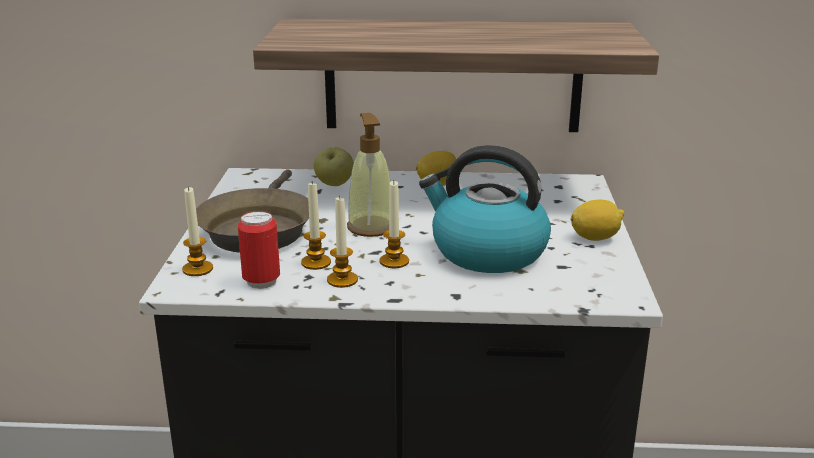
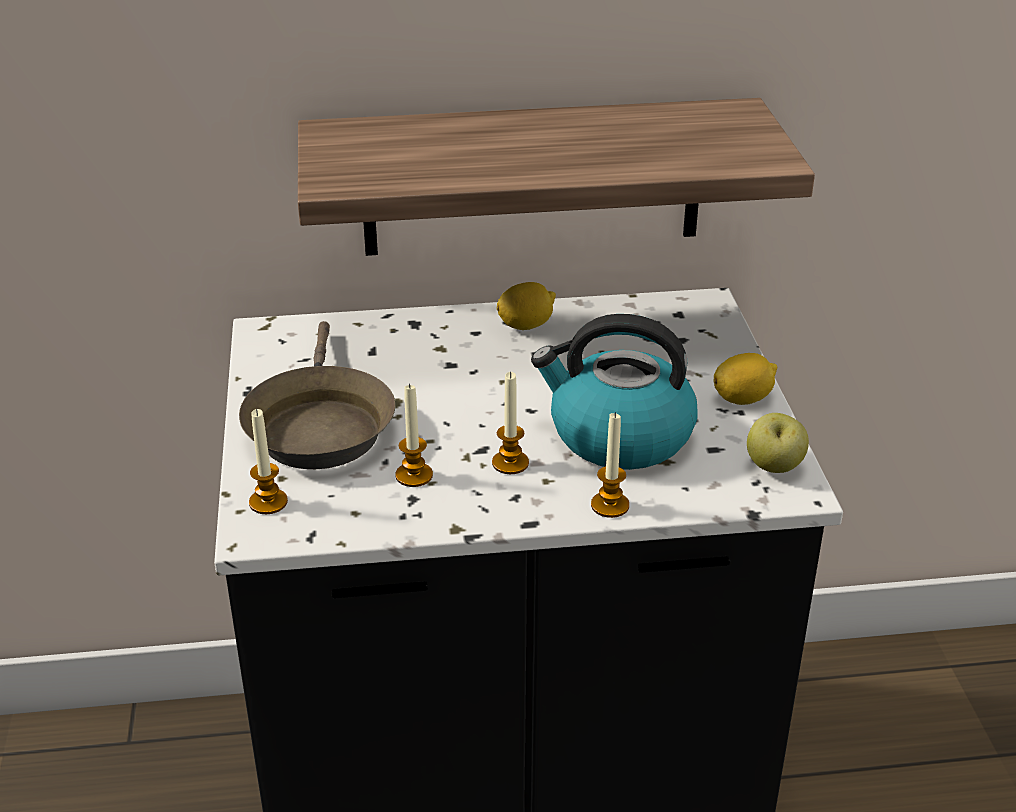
camera: 10 degrees left, 10 degrees up
(261, 281) = (357, 513): can -> none
(334, 185) = (390, 338): apple -> apple (774, 467)
(342, 280) = (456, 500): candle -> candle (610, 505)
(371, 227) = (463, 409): soap dispenser -> none

